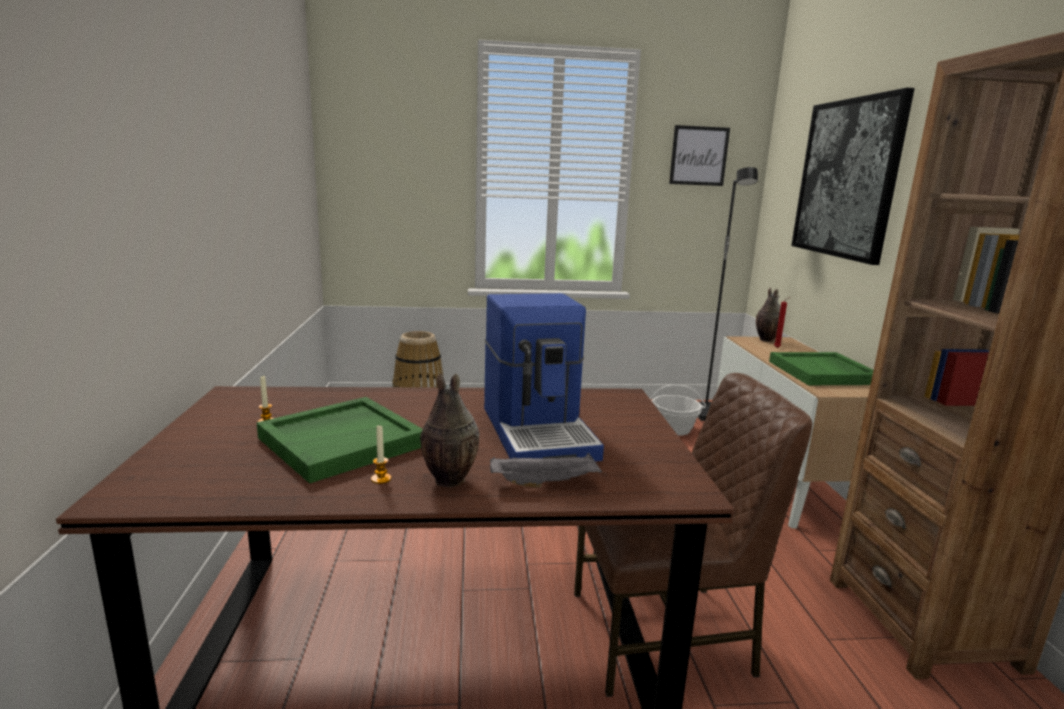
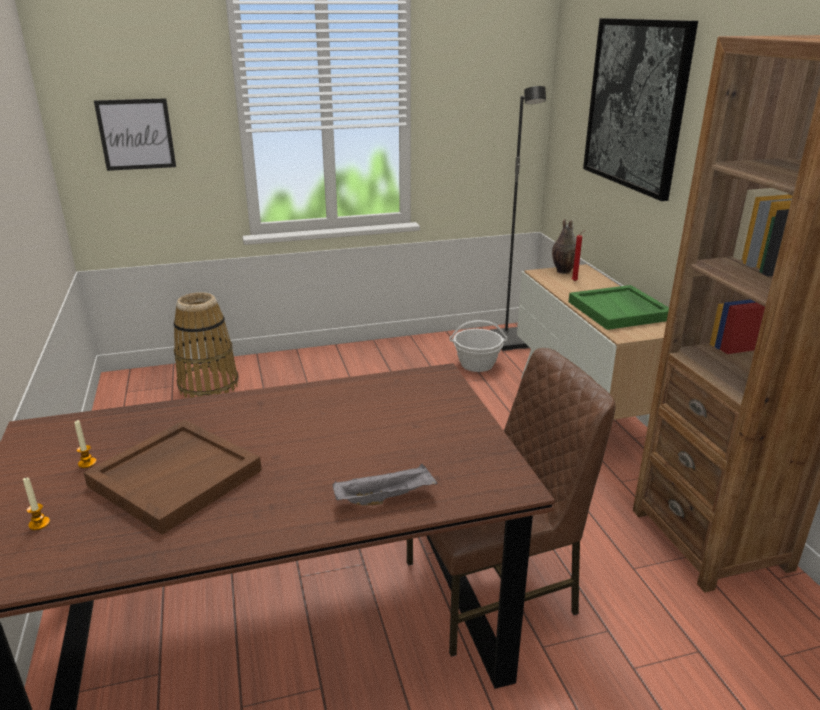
camera: 10 degrees left, 10 degrees up
(342, 441) = (176, 477): green tray -> brown tray
(381, 479) = (230, 518): candle -> candle (39, 524)
(448, 481) = (295, 510): vase -> none
(539, 431) = (366, 435): coffee machine -> none
(699, 156) = (482, 68): picture -> picture (136, 134)

